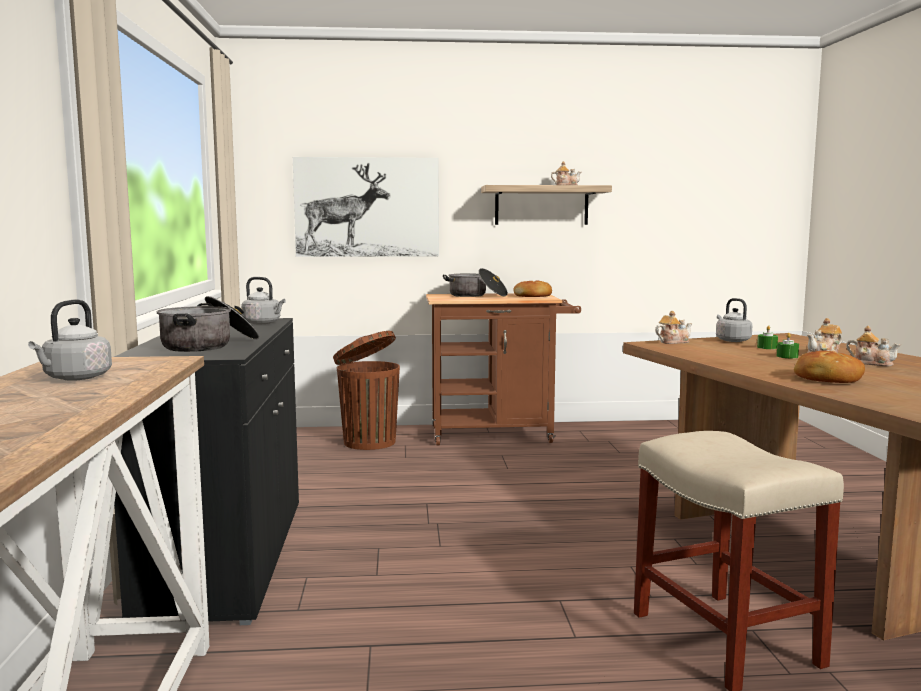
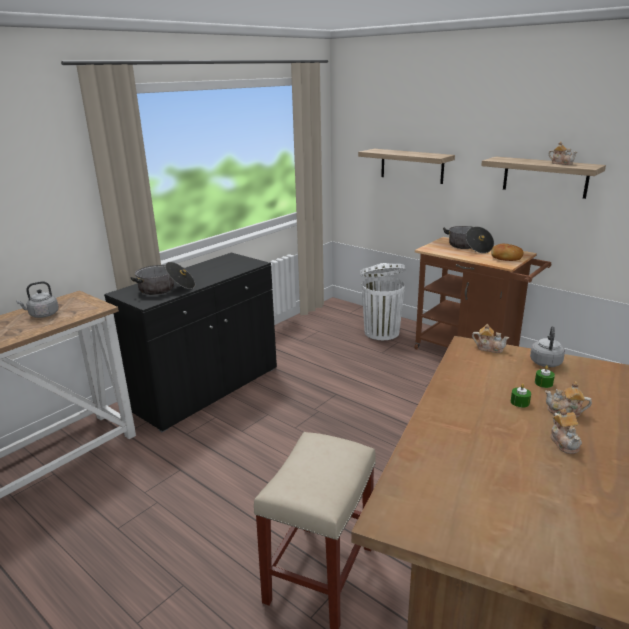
camera: 45 degrees right, 15 degrees up
(263, 323) = (241, 267): grey kettle -> none
(367, 207) = (411, 166): picture -> shelf
(368, 442) = (381, 332): brown trash can -> white trash can
(827, 379) = (454, 444): bread -> none

